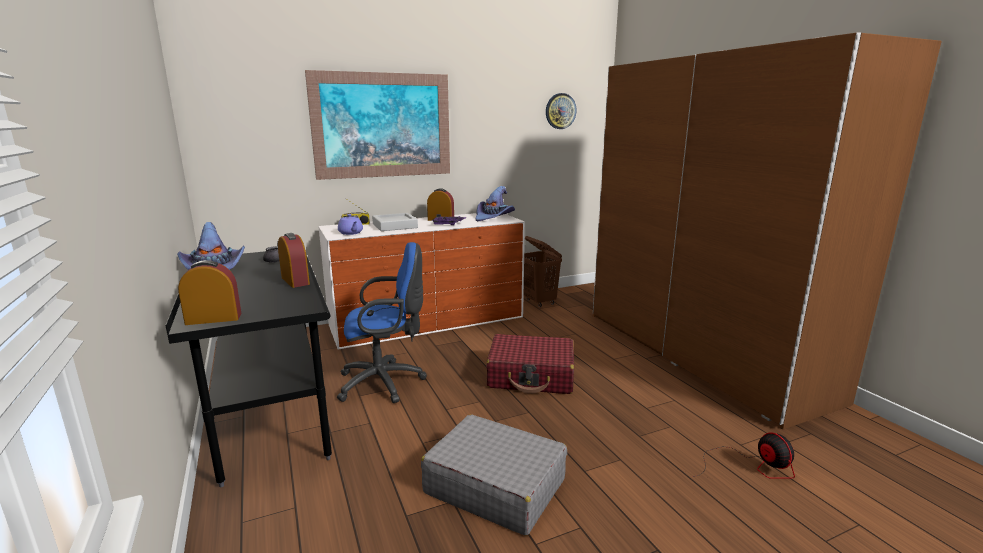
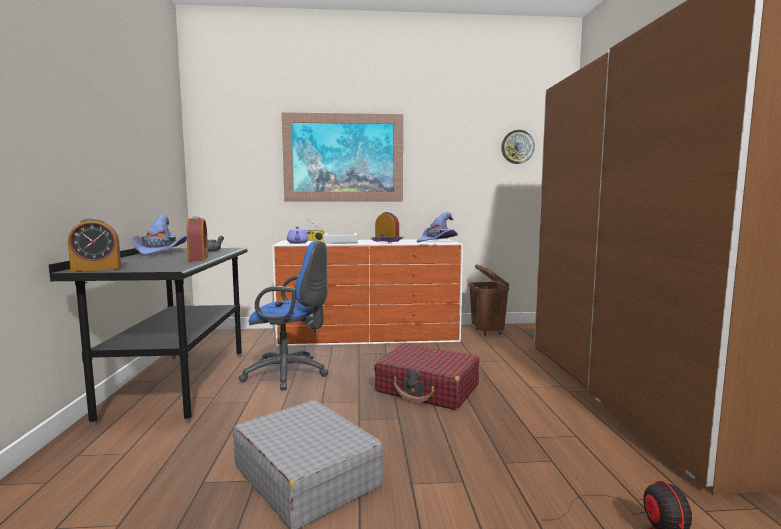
camera: 20 degrees right, 10 degrees down
(213, 319) = (96, 269): alarm clock -> alarm clock turned 150 degrees clockwise

